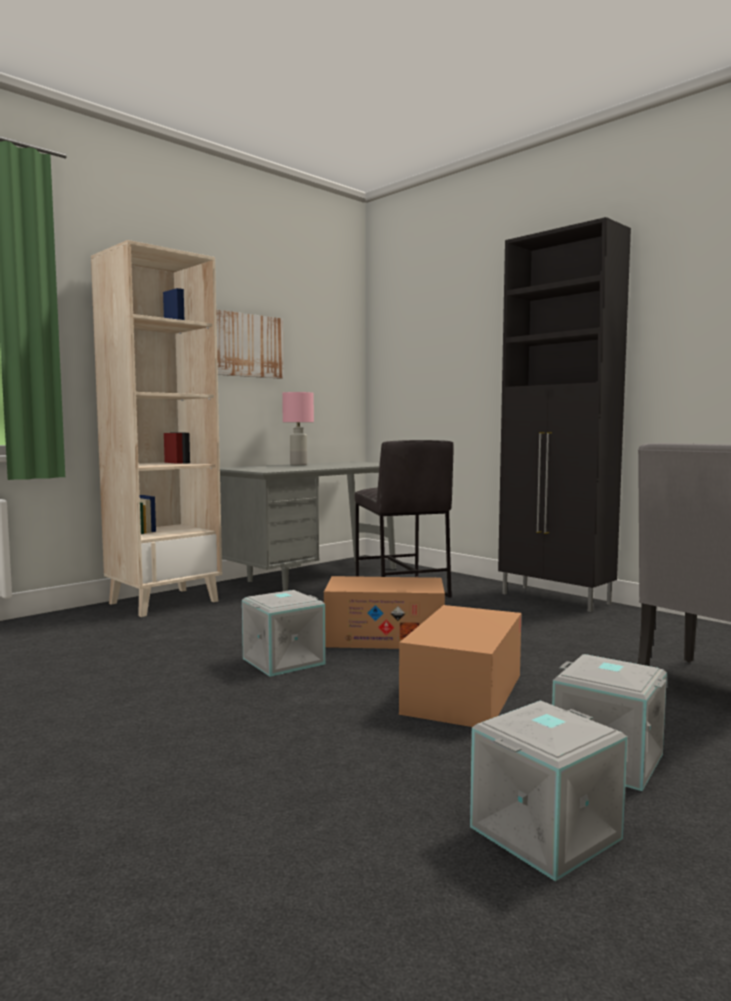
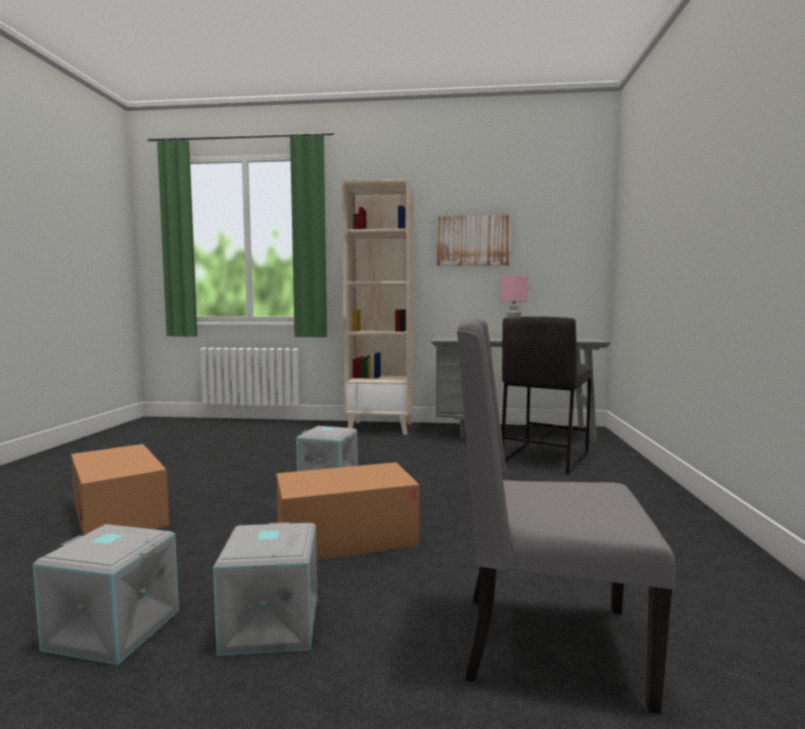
camera: 50 degrees right, 0 degrees up
(384, 637) = (423, 485): cardboard box -> cardboard box (119, 514)
(556, 599) = (672, 506): black cabinet -> none

